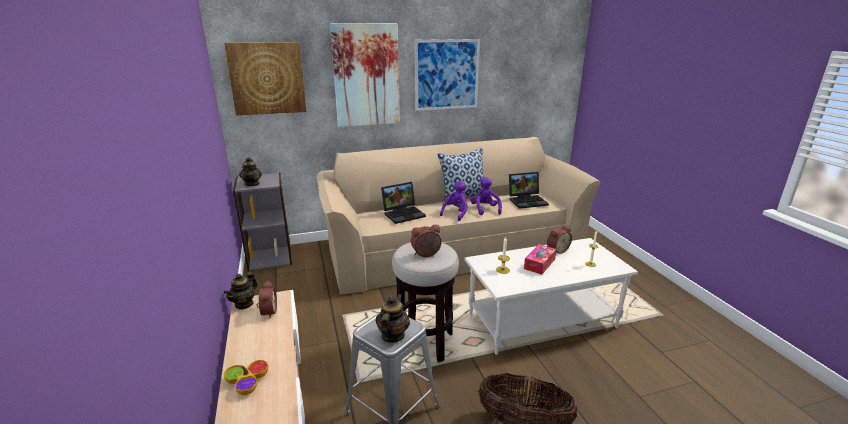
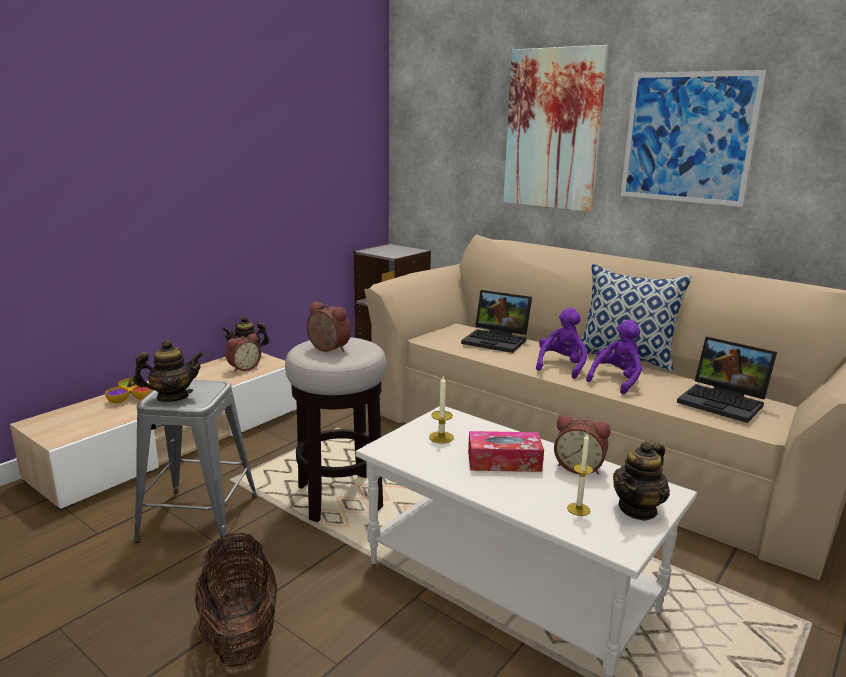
camera: 55 degrees right, 5 degrees down
(252, 184) = (380, 251): teapot -> teapot (638, 509)
(267, 78) = (436, 124): picture -> none
(455, 213) = (561, 366): purple plush toy -> purple plush toy turned 60 degrees counterclockwise

